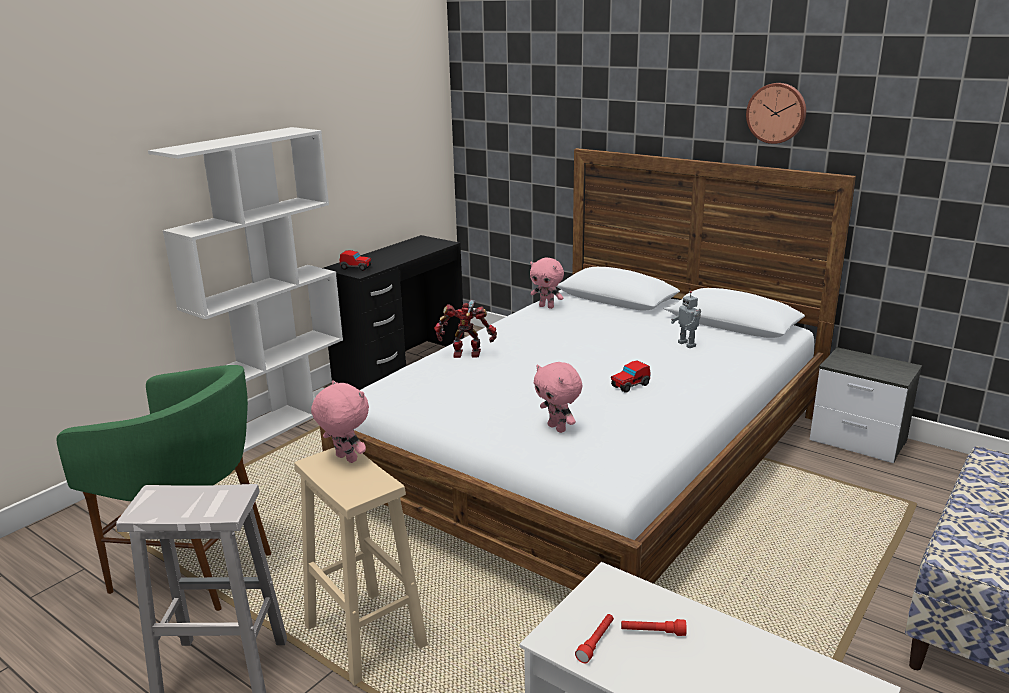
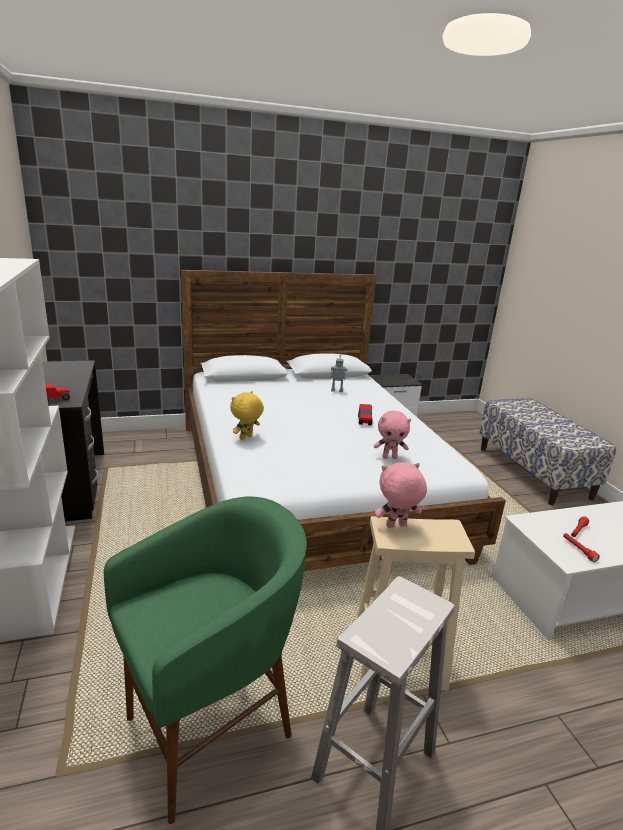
camera: 55 degrees left, 0 degrees up
(467, 355) = (246, 438): toy robot -> yellow plush toy
(547, 307) = (219, 392): pink plush toy -> none
(777, 113) = (327, 238): wall clock -> none

